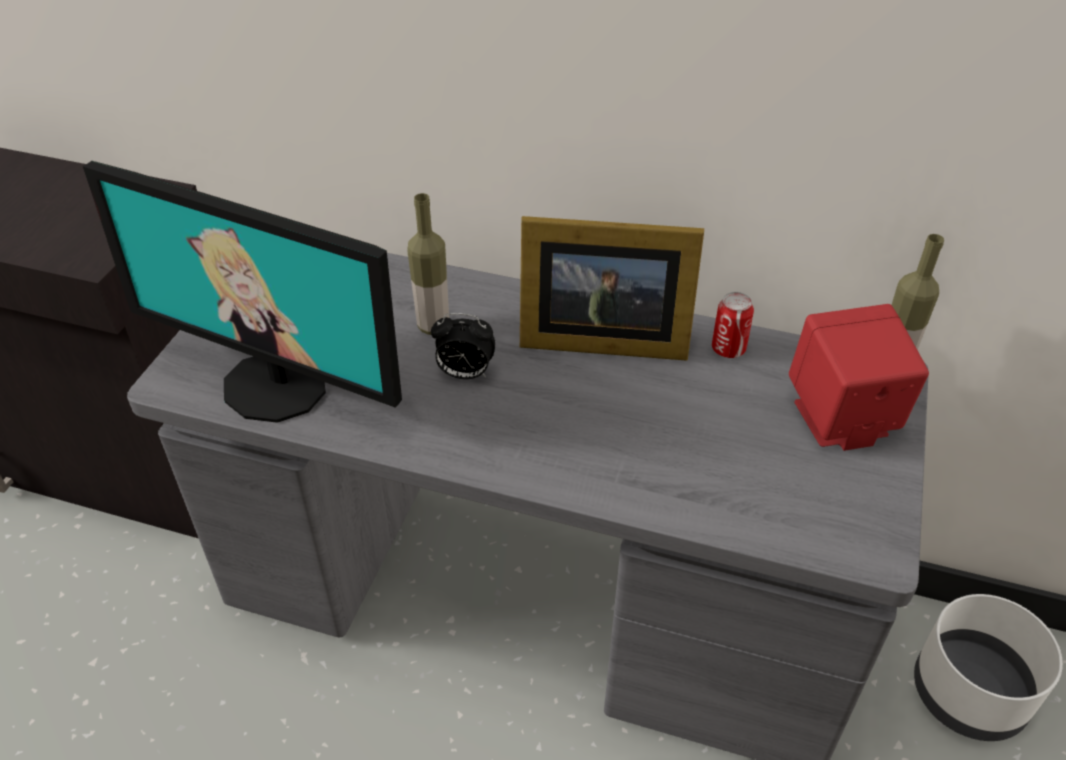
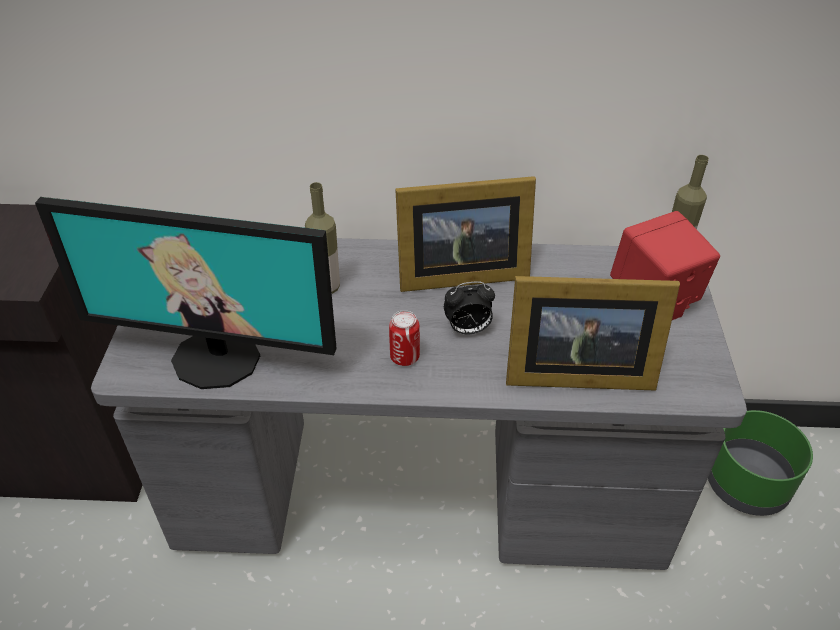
camera: 15 degrees left, 0 degrees up
(464, 374) = (366, 320): alarm clock -> alarm clock (467, 330)
(699, 488) = (573, 371): none -> picture frame
(728, 349) = (555, 265): can -> can (404, 357)
(970, 694) = (747, 484): white planter -> green planter

